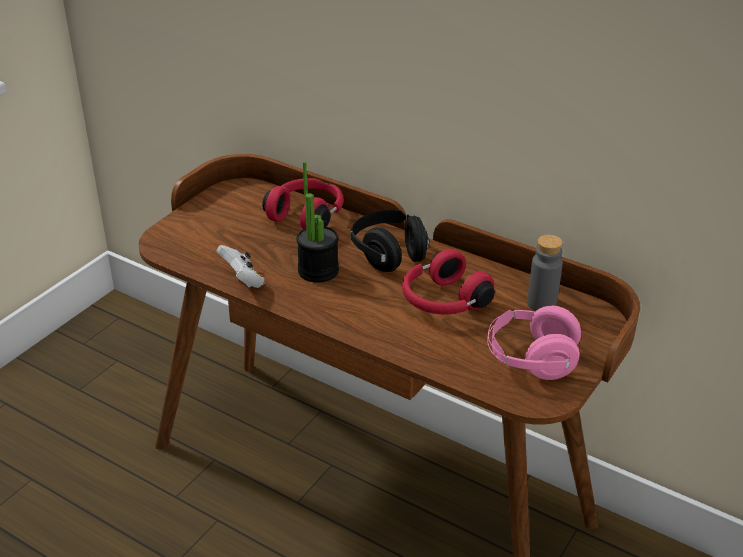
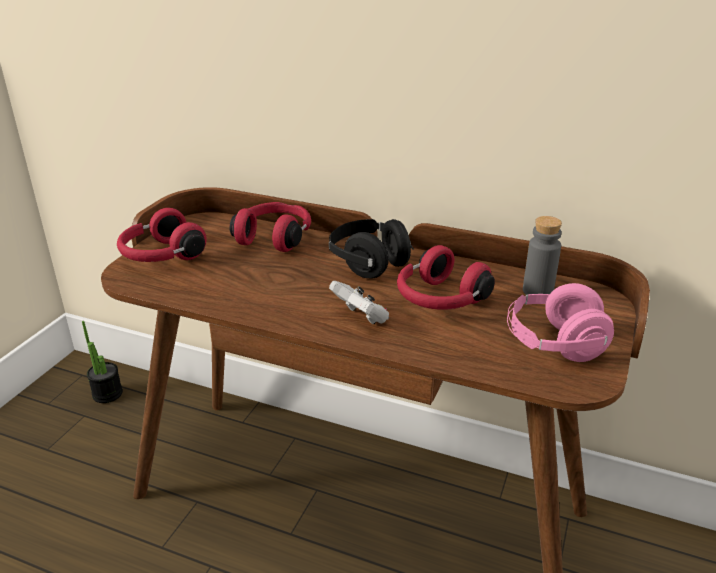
camera: 10 degrees left, 5 degrees down
(196, 224) = (161, 256): none -> red headphones
(243, 280) = (223, 302): white game controller -> white game controller (361, 318)
(318, 271) = (301, 284): potted plant -> potted plant (107, 394)

